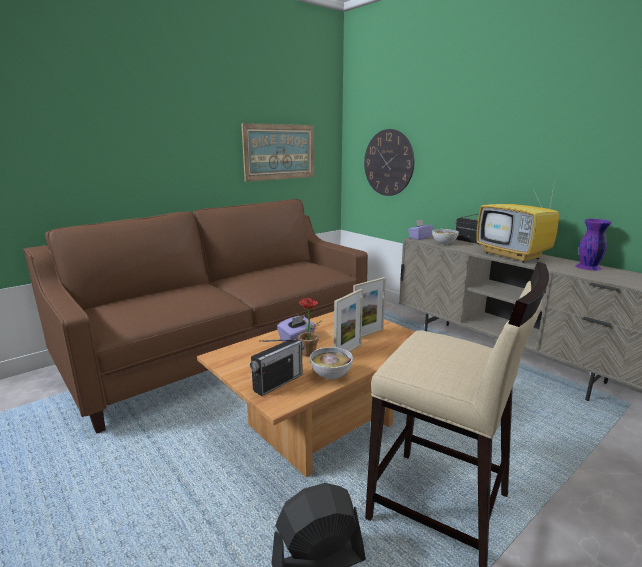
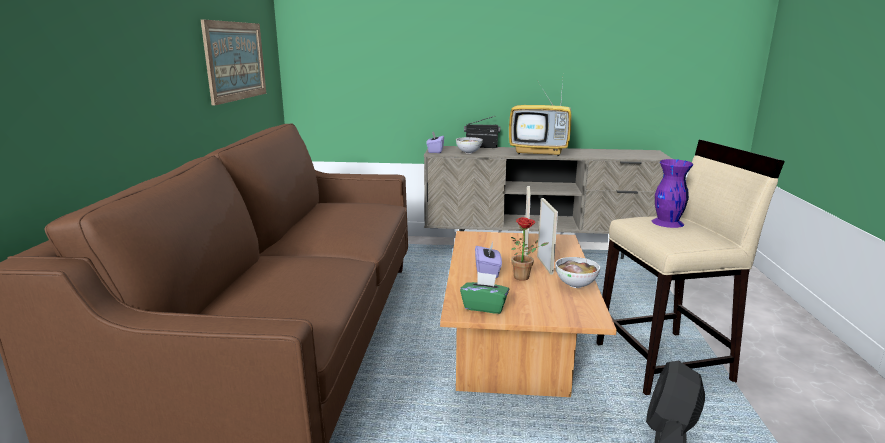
camera: 45 degrees left, 0 degrees up
(237, 360) = (484, 307): none -> green tissue box
(278, 382) = (557, 306): radio -> none
(388, 163) = (361, 71): wall clock -> none
(587, 267) = (597, 151): purple vase -> purple vase (667, 222)

